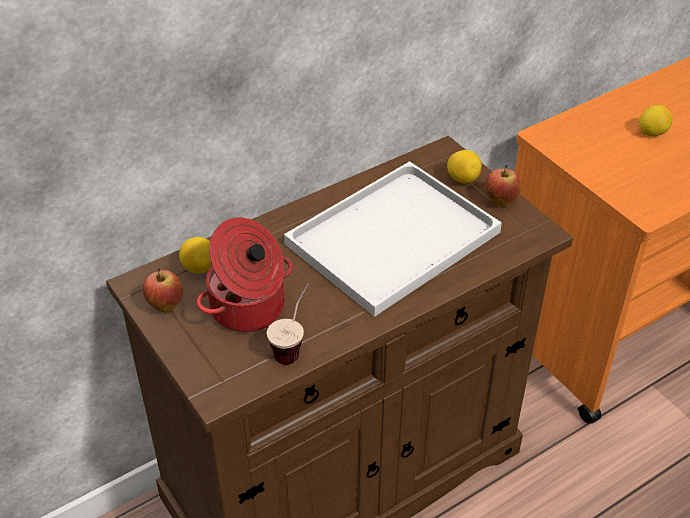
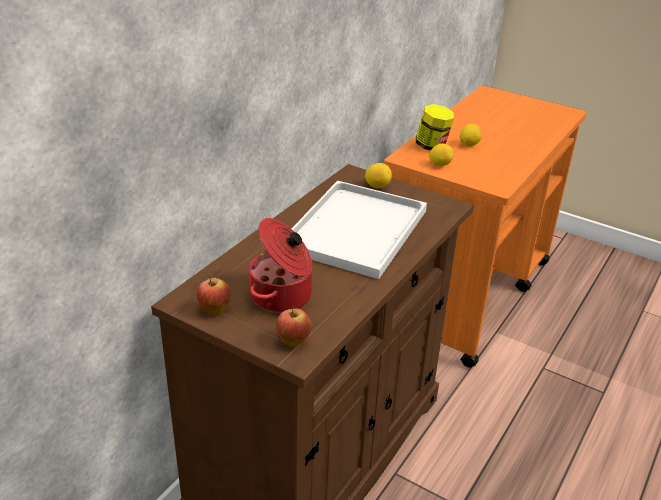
camera: 25 degrees left, 10 degrees down
(199, 267) = (223, 279): lemon -> lemon (440, 164)
(294, 346) = (334, 311): cup -> none
(500, 201) = (412, 194): apple -> apple (293, 342)
(596, 125) = (432, 146): none -> jar

